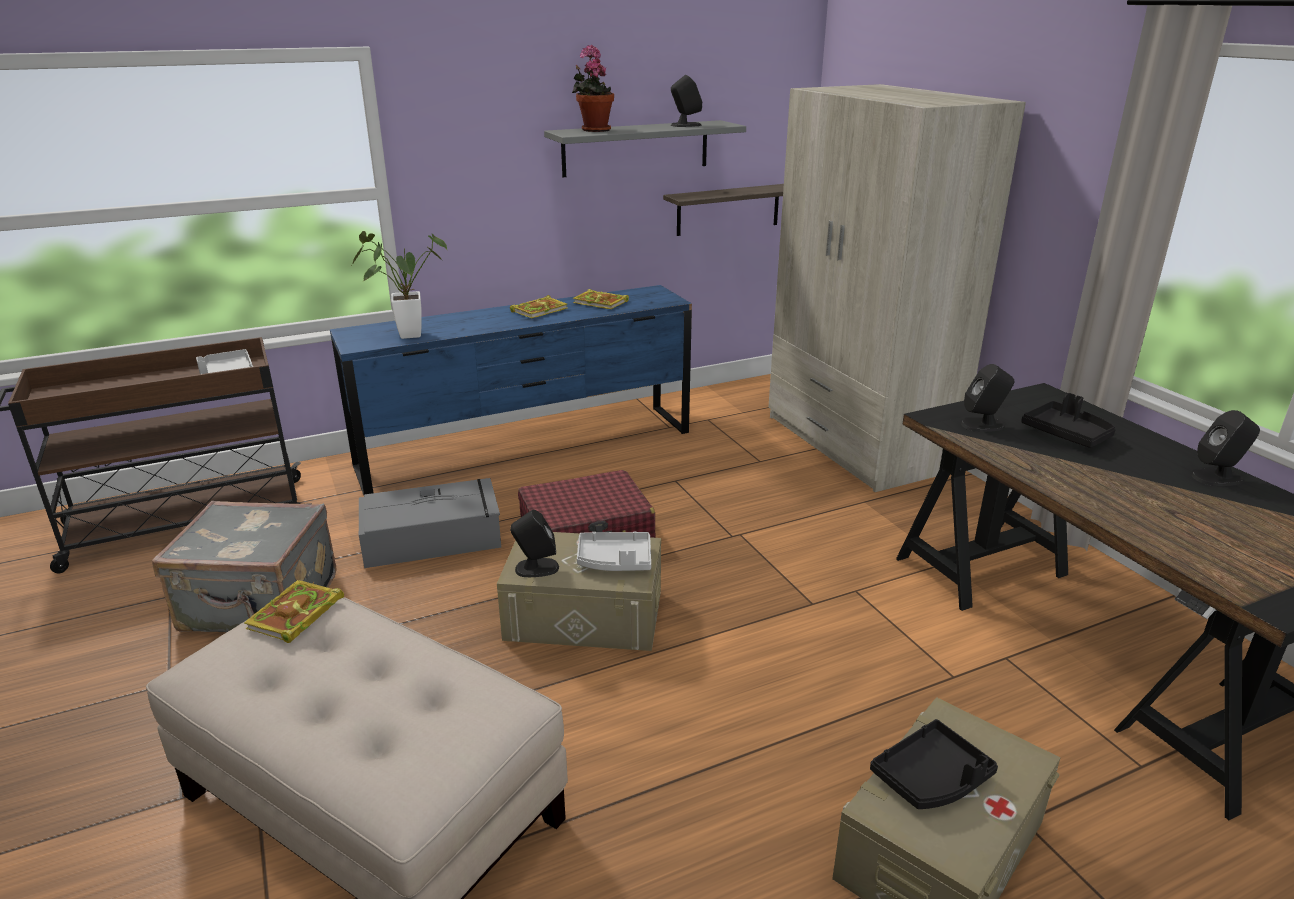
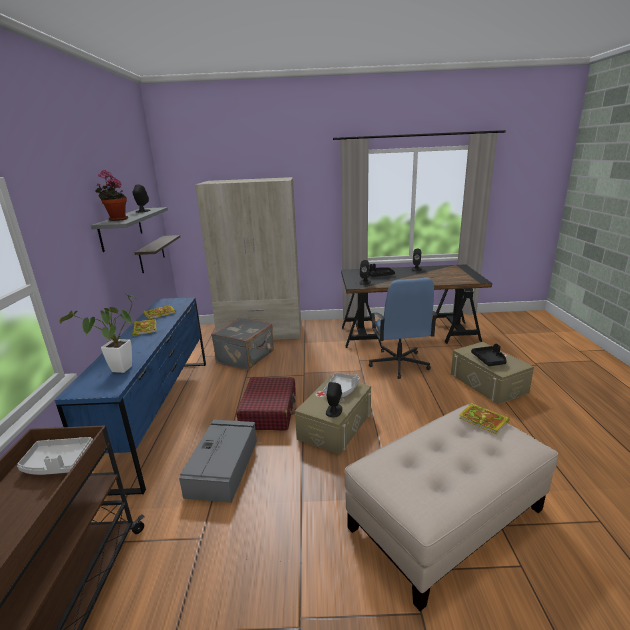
camera: 65 degrees left, 5 degrees down
(260, 605) = (234, 564): grey suitcase -> grey suitcase (246, 357)
(295, 616) = (388, 469): book -> book (484, 420)
(893, 655) = (399, 364): none -> blue office chair

